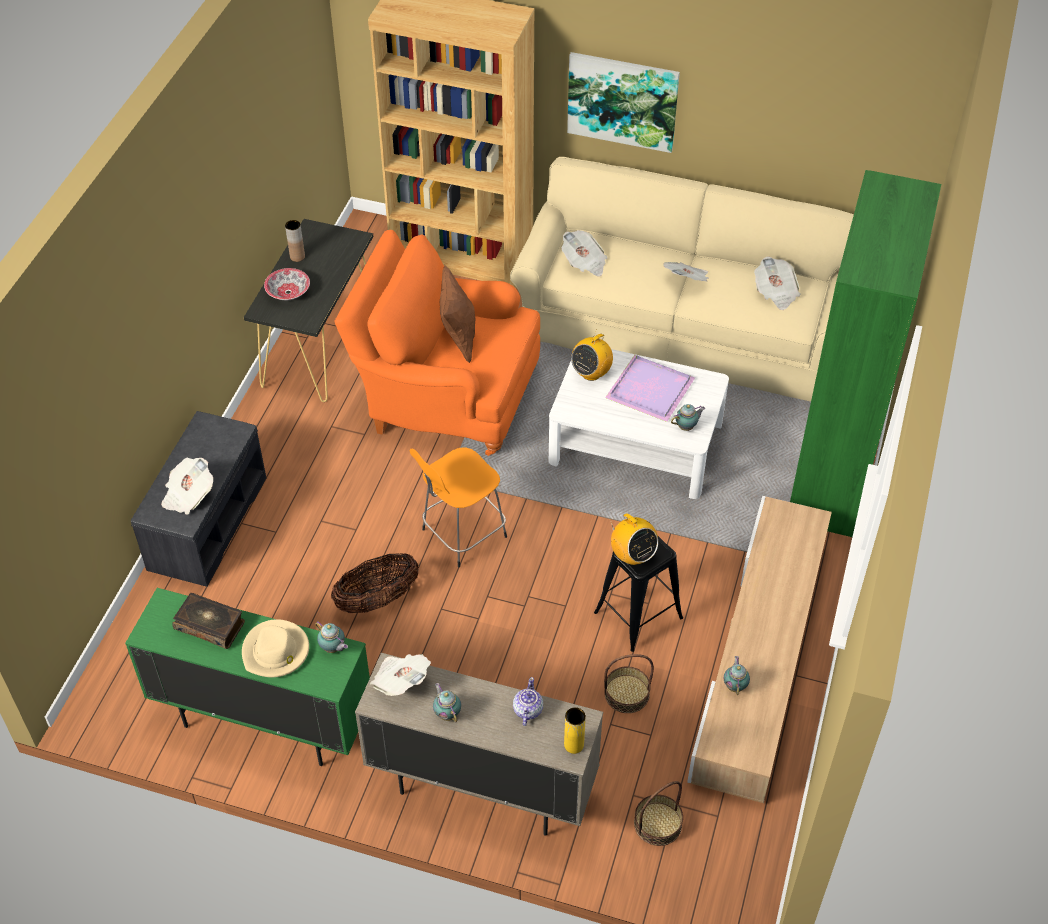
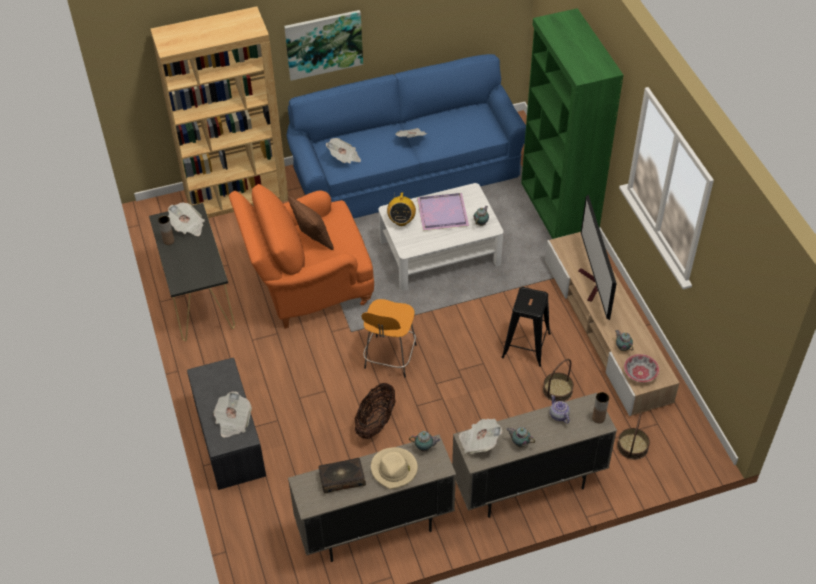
camera: 35 degrees left, 0 degrees up
(264, 721) = (375, 529): green cabinet -> beige cabinet
(288, 292) = (185, 265): bowl -> bowl (640, 373)
(574, 745) = (598, 418): yellow vase -> brown vase
(632, 555) = (526, 306): radio -> none
(683, 327) = (407, 172): beige sofa -> blue sofa
(770, 585) = (593, 285): none -> television
(775, 293) = (466, 122): newspaper -> newspaper (187, 226)

